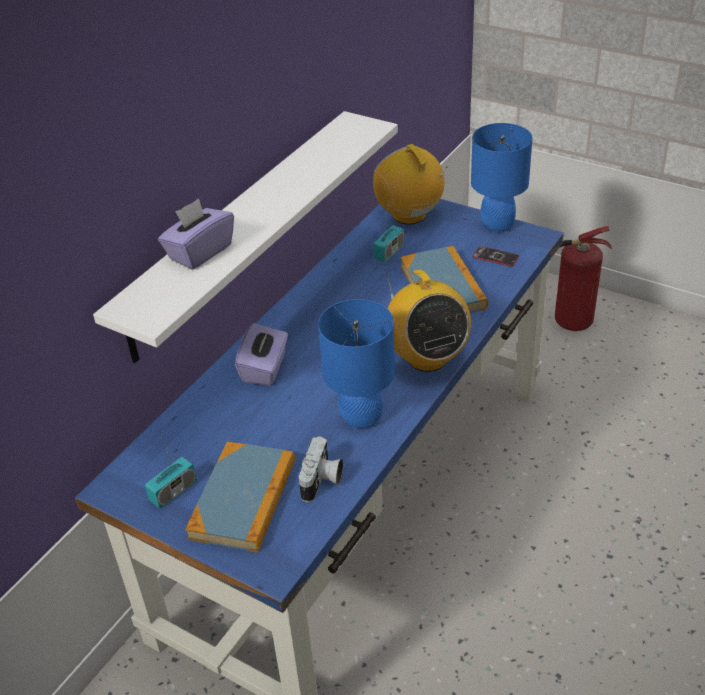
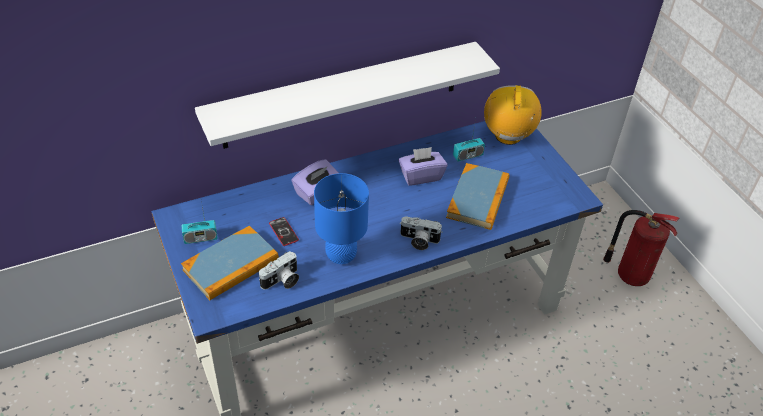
camera: 30 degrees right, 5 degrees up
(200, 252) = (287, 98): purple tissue box -> purple tissue box (421, 176)
(427, 358) = (418, 241): radio -> camera
(495, 257) = (535, 197): phone -> phone (283, 232)
(498, 225) = (561, 175): blue table lamp -> none

